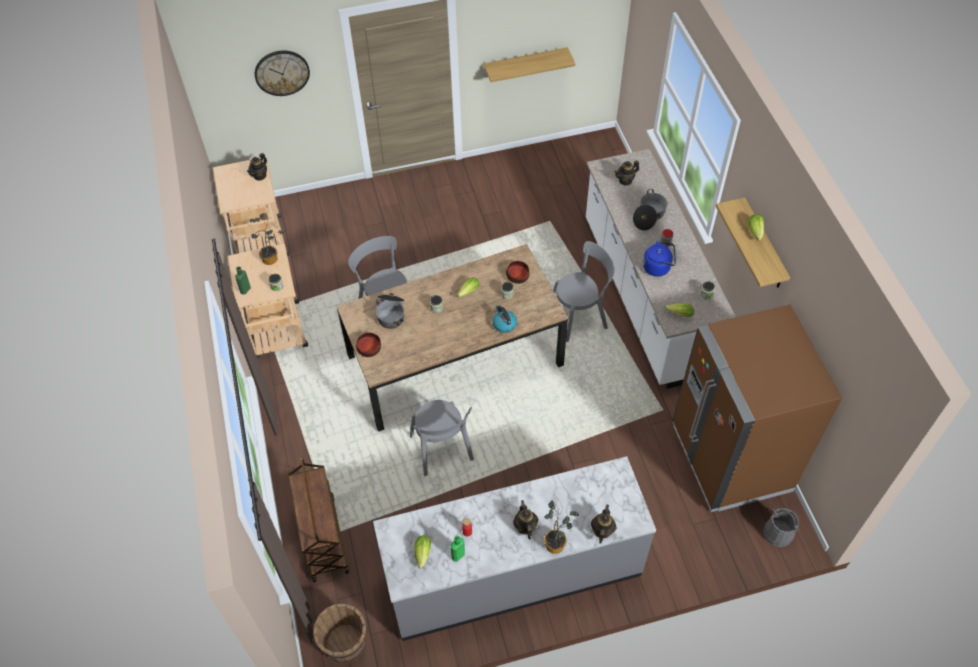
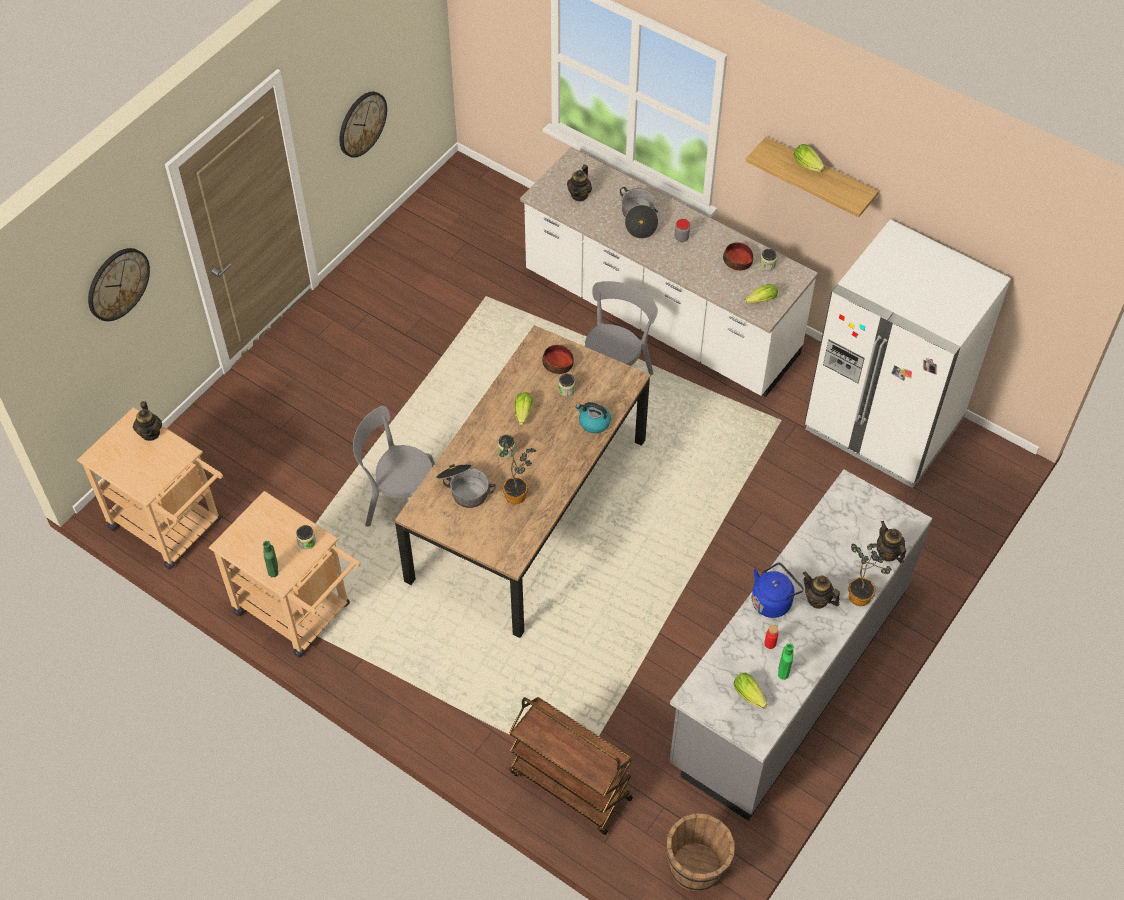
camera: 40 degrees left, 0 degrees up
(272, 259) = (269, 516): potted plant -> potted plant (518, 493)
(369, 348) = (477, 540): bowl -> bowl (738, 261)
(442, 450) = (606, 610): grey chair -> none
(525, 64) = (362, 124): shelf -> wall clock
(658, 267) = (697, 266): blue kettle -> blue kettle (773, 601)
(730, 458) = (883, 425): brown fridge -> white fridge
(778, 533) = (984, 466): grey bucket -> none

